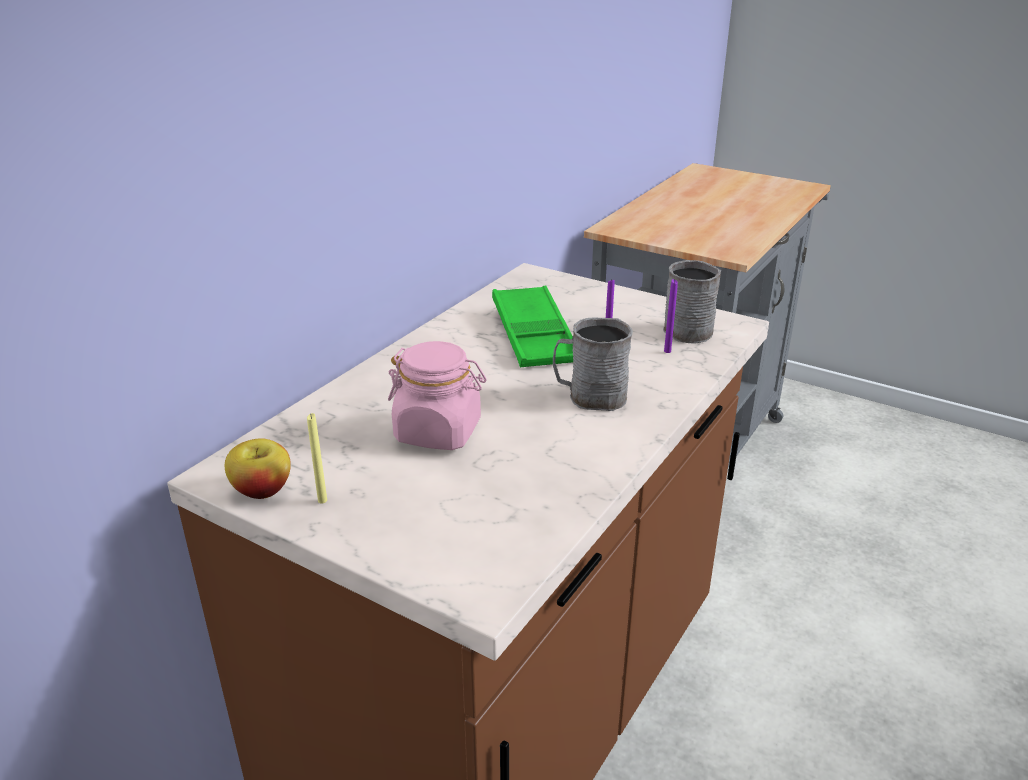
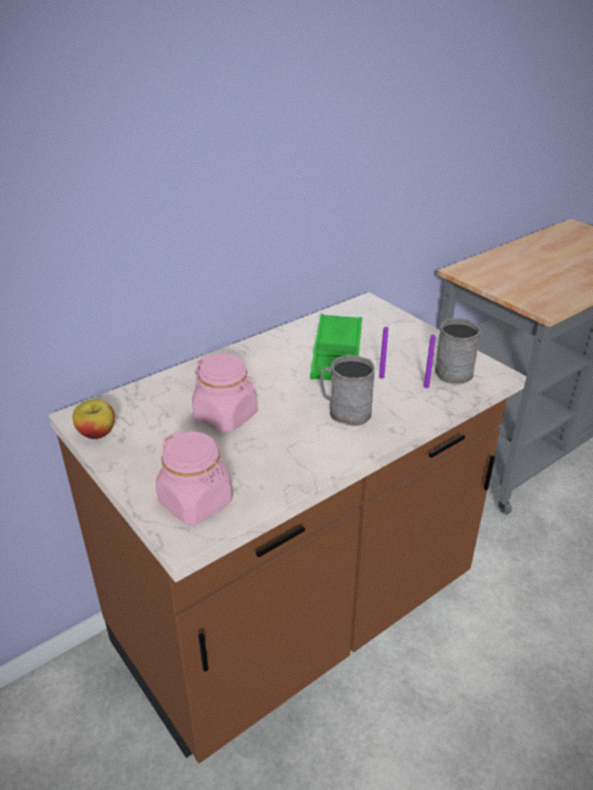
camera: 20 degrees right, 5 degrees up
(322, 500) = (127, 448): yellow candle -> none
(470, 545) = (196, 502): none -> pink jar

